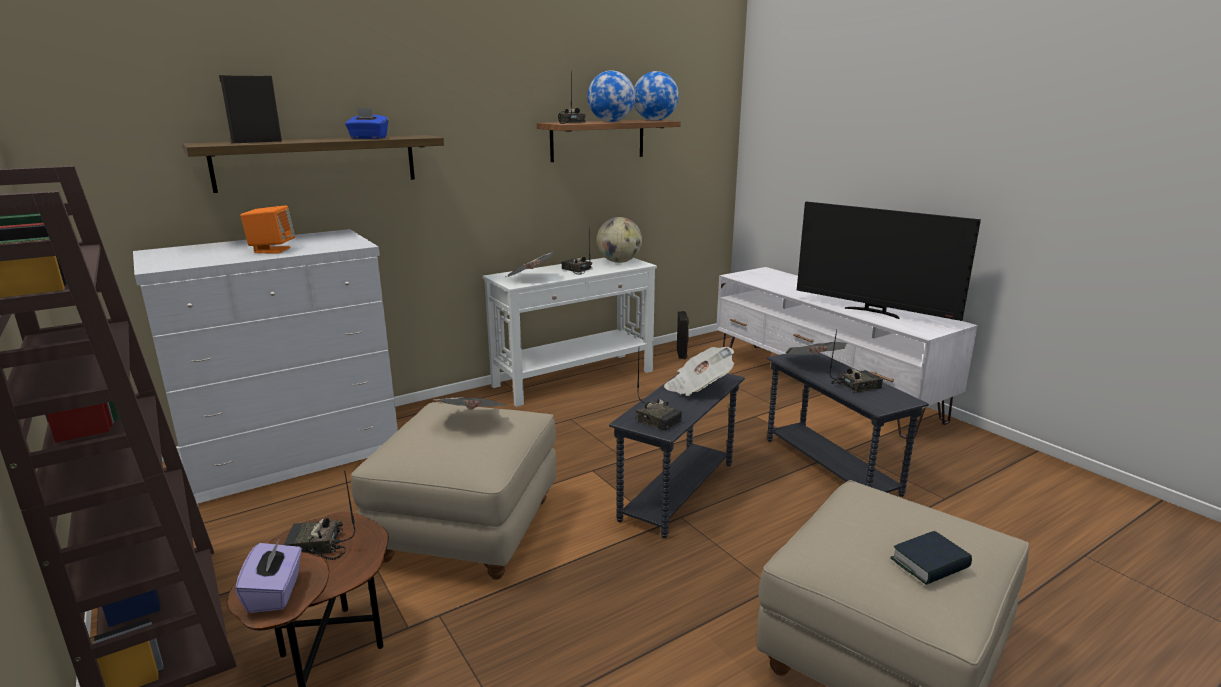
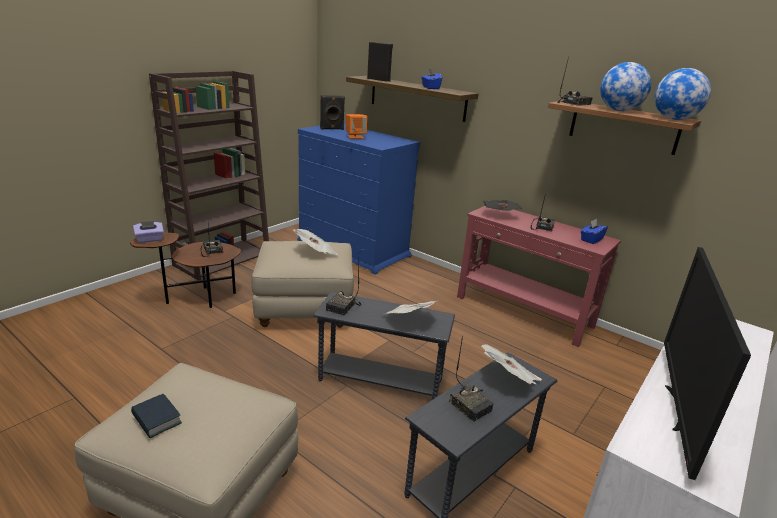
camera: 70 degrees right, 5 degrees up
(294, 455) = (353, 249): white dresser -> blue dresser
(575, 378) = (524, 312): white console table -> red console table
(619, 262) = (591, 240): globe -> blue tissue box
(682, 354) = (638, 360): black speaker -> black speaker (332, 129)

